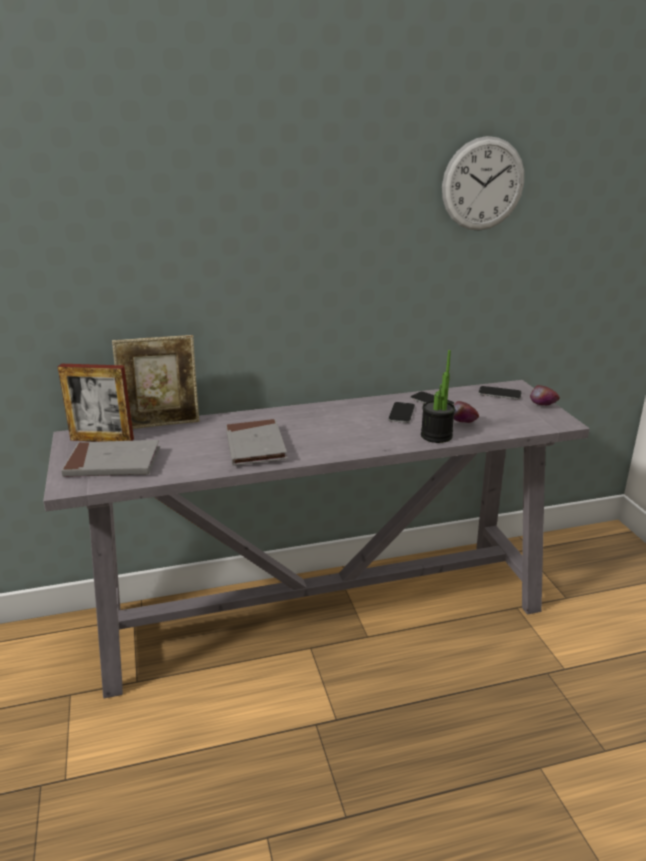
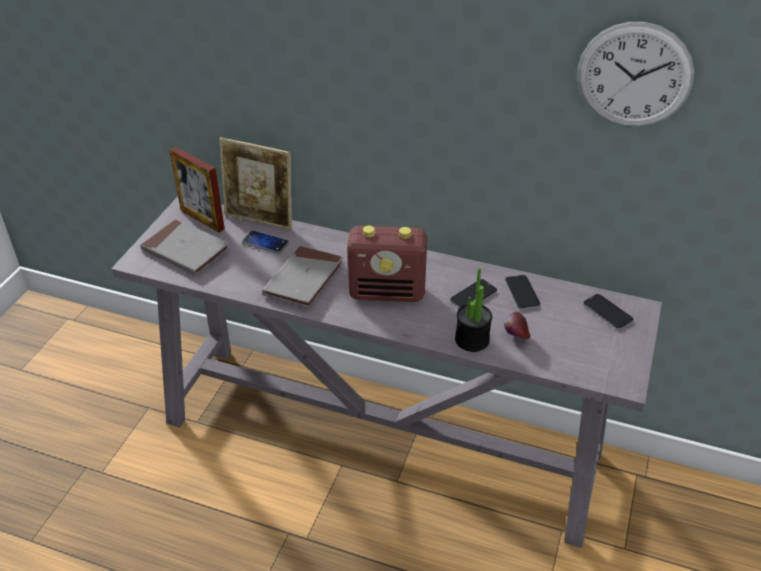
camera: 35 degrees right, 15 degrees up
(187, 436) = (265, 243): none -> phone
(335, 431) = (388, 292): none -> radio
(542, 407) = (630, 351): apple -> none

